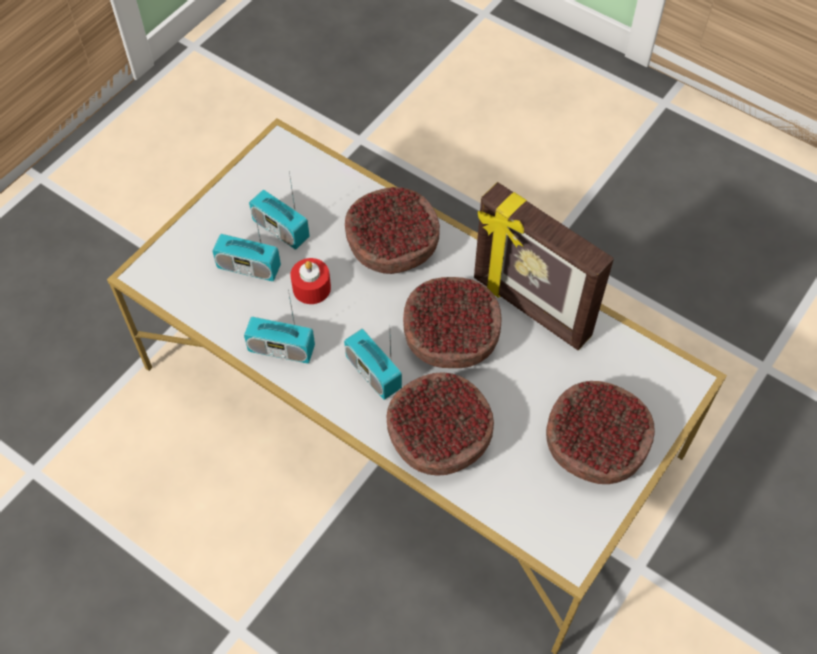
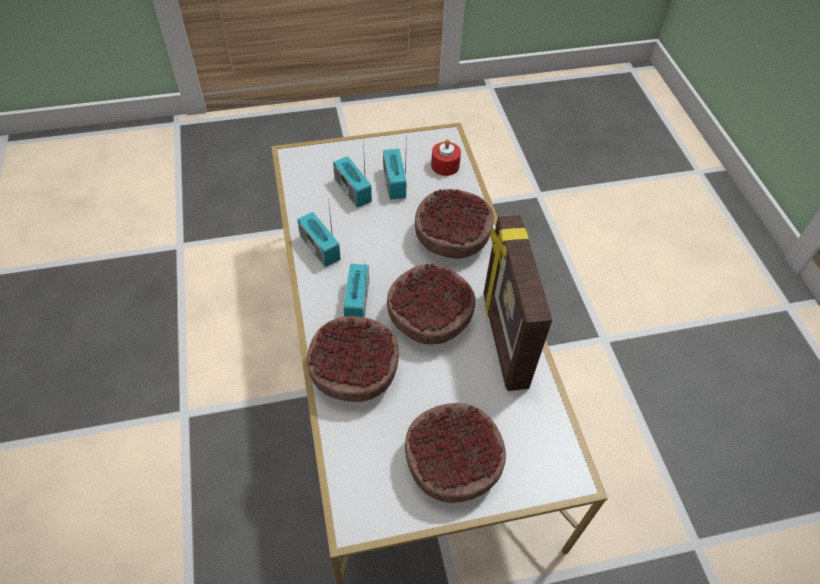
camera: 40 degrees right, 5 degrees down
(311, 288) = (375, 227): red candle -> red candle (445, 165)

